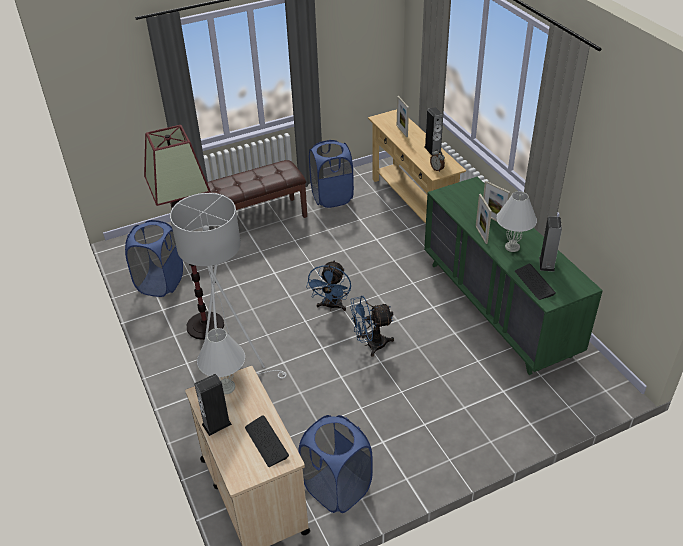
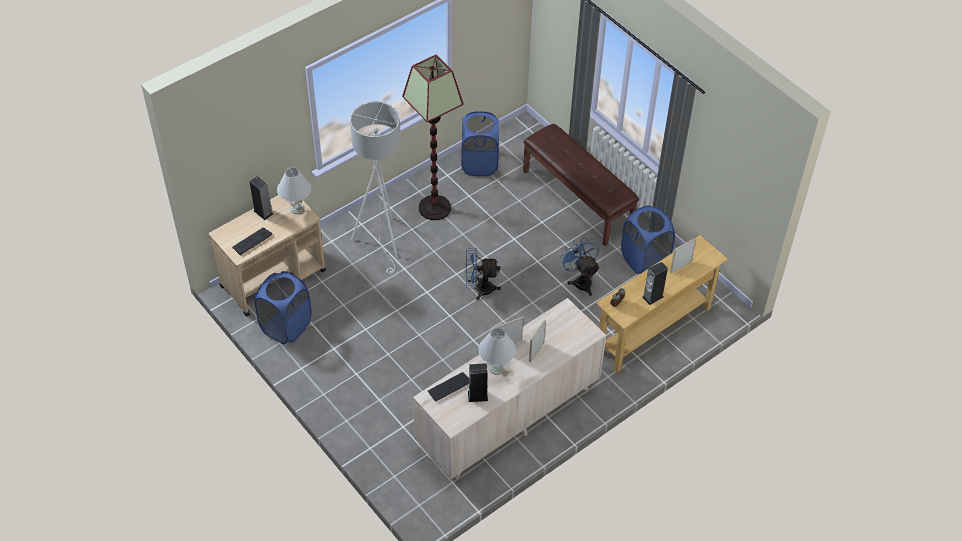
camera: 75 degrees right, 10 degrees up
(370, 344) = (438, 325): blue fan -> blue fan (580, 280)
(498, 308) = (508, 417): green dresser -> beige dresser

